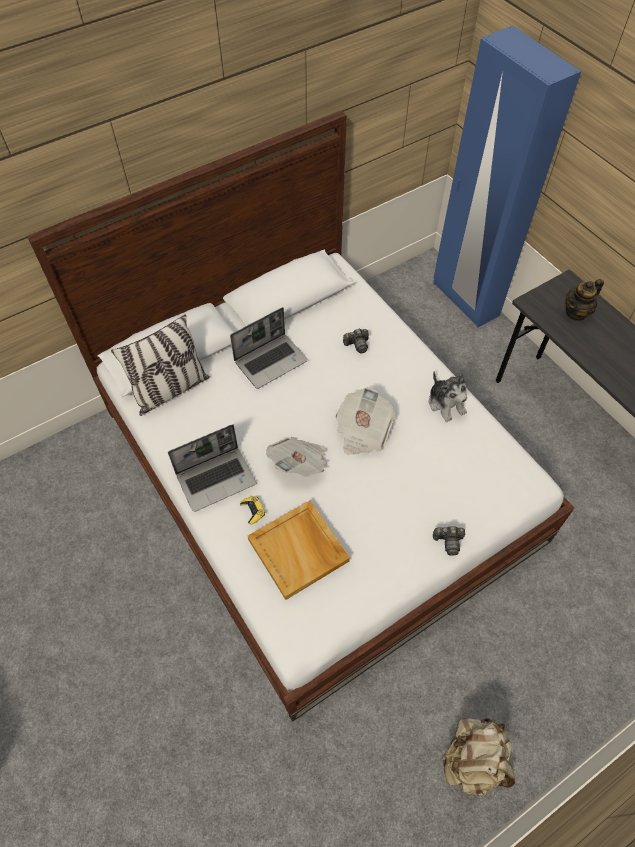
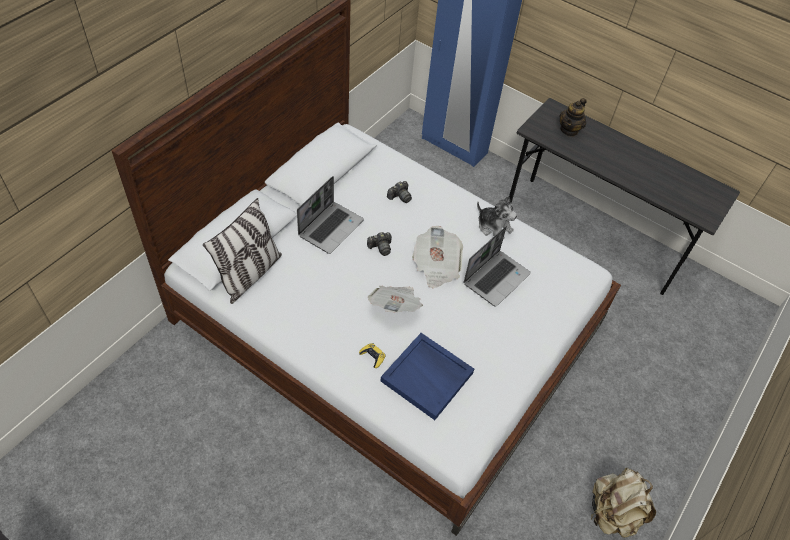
camera: 25 degrees left, 5 degrees down
(216, 478) = (328, 339): laptop -> laptop (496, 278)
(299, 550) = (428, 377): beige tray -> blue tray
(448, 542) = (543, 335): camera -> camera (380, 247)

